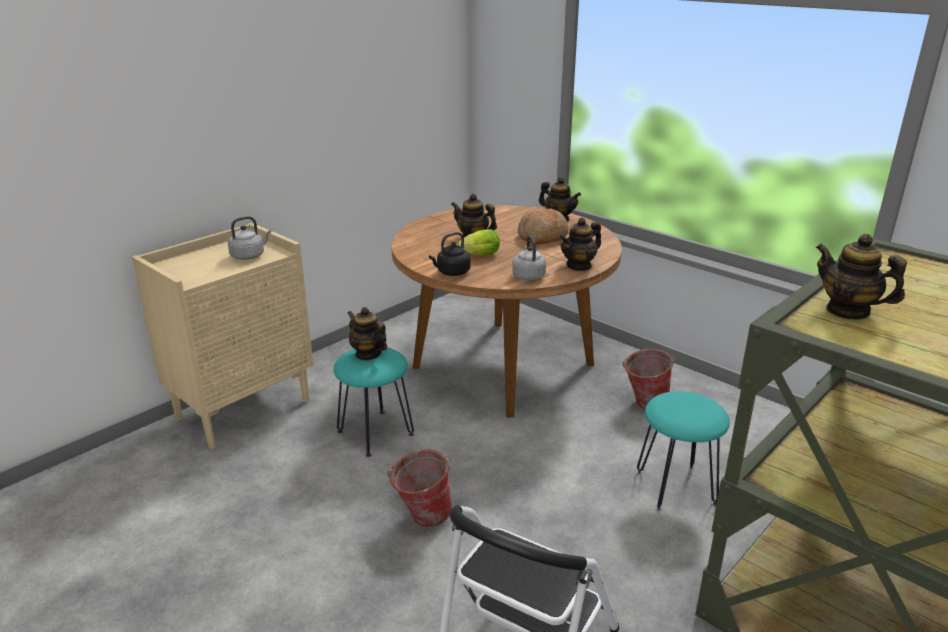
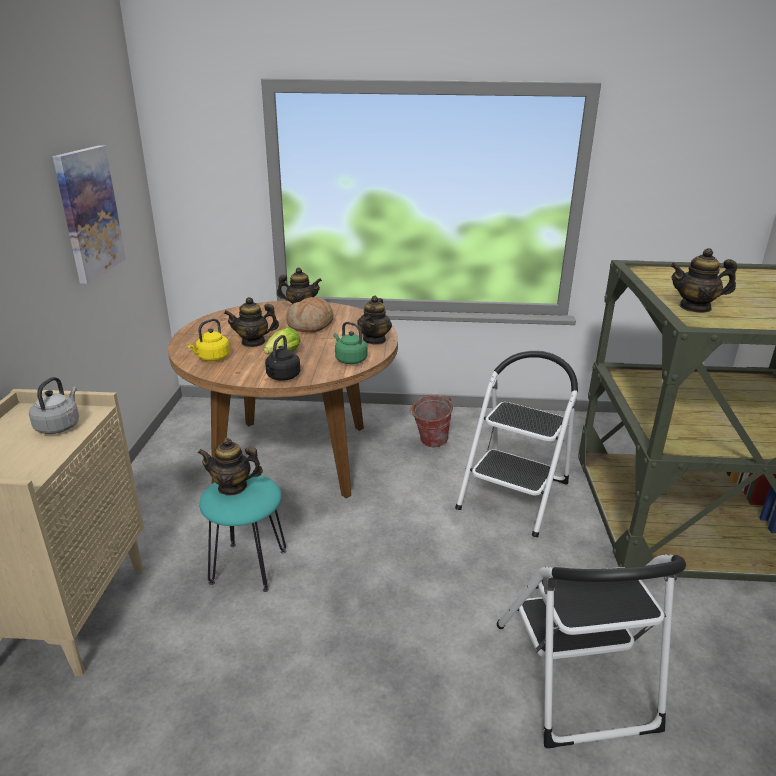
camera: 40 degrees left, 0 degrees up
(377, 95) = (89, 213): none -> picture
(422, 517) = (376, 616): bucket -> none
(423, 242) = (212, 358): none -> yellow kettle
(528, 276) = (349, 360): grey kettle -> green kettle
(676, 487) = (516, 494): turquoise stool -> step ladder

